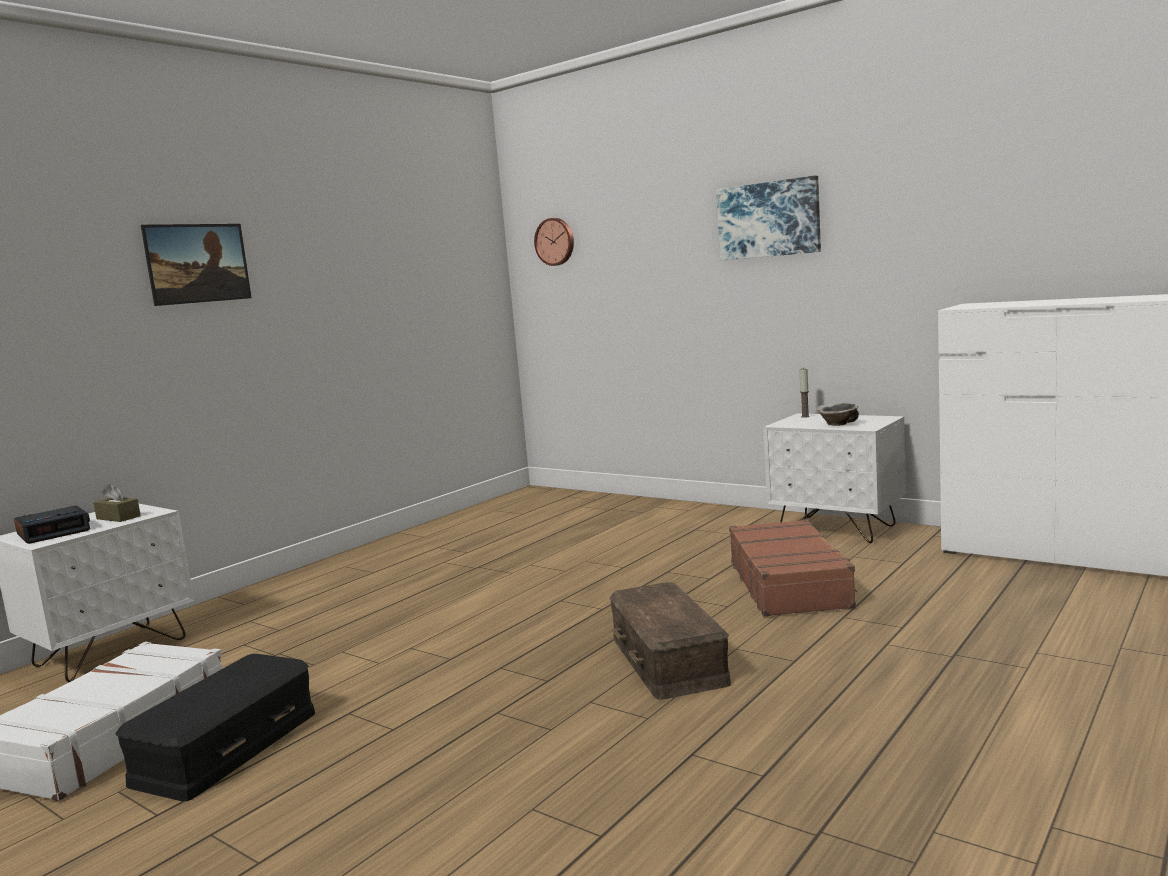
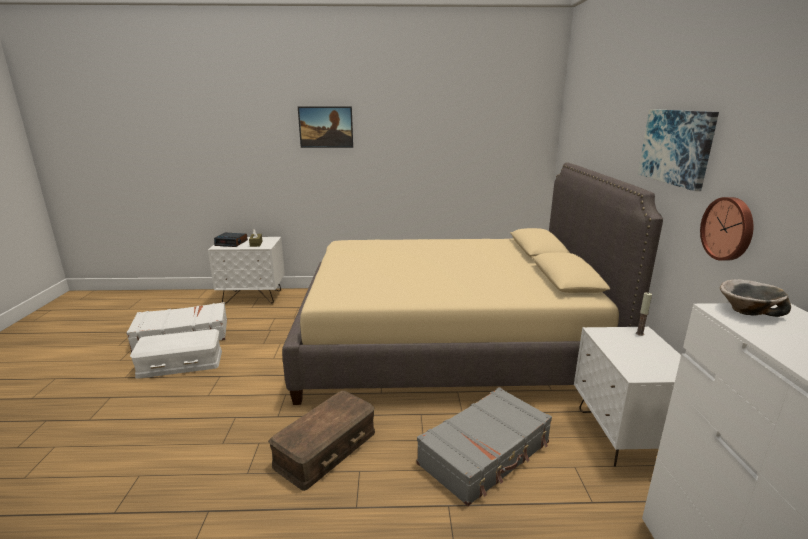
camera: 50 degrees right, 10 degrees up
(228, 747) = (180, 364): black storage box -> white storage box
(555, 241) = (576, 128): wall clock -> wall clock (728, 229)
(562, 554) = (447, 344): none -> beige bed
(789, 584) = (485, 453): brown suitcase -> grey suitcase
(838, 424) = (630, 357): bowl -> bowl (747, 312)

